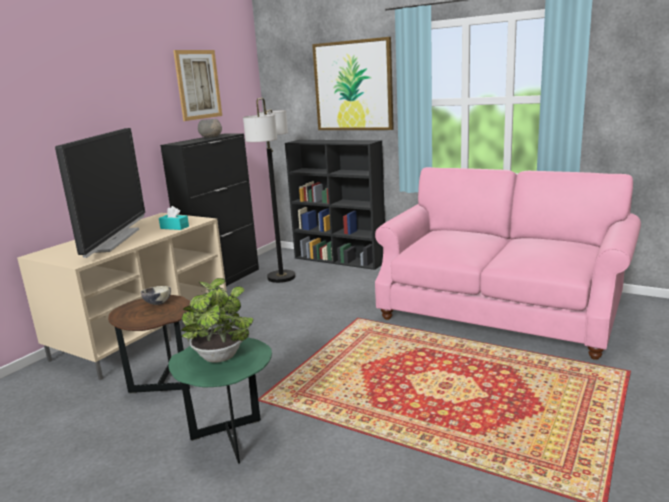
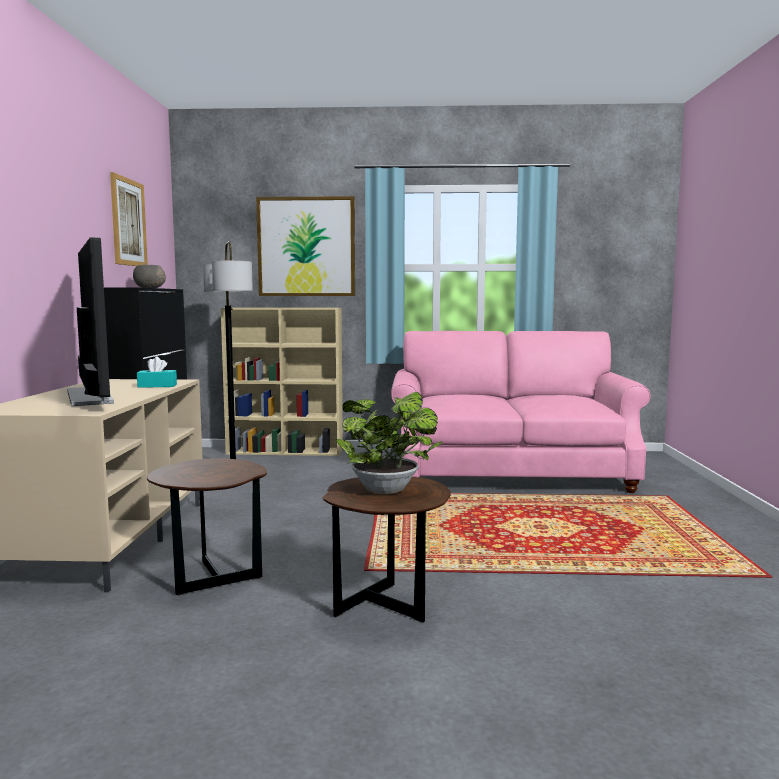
camera: 30 degrees left, 10 degrees down
(157, 303) = (205, 466): bowl -> none
(232, 442) = (387, 608): green side table -> brown side table
(340, 260) = (286, 451): black bookcase -> beige bookcase

